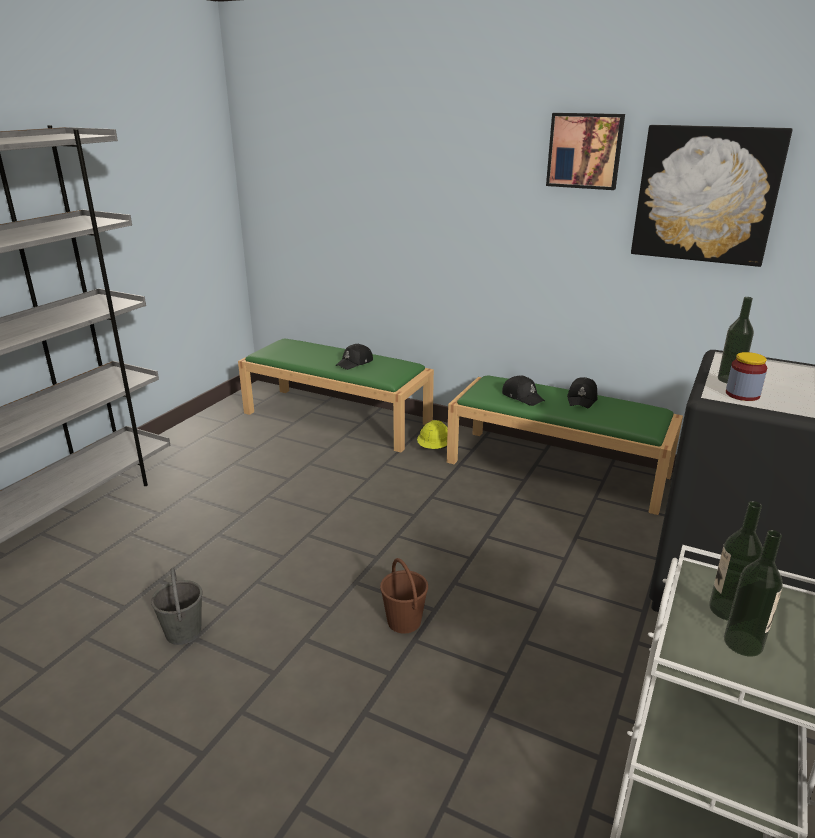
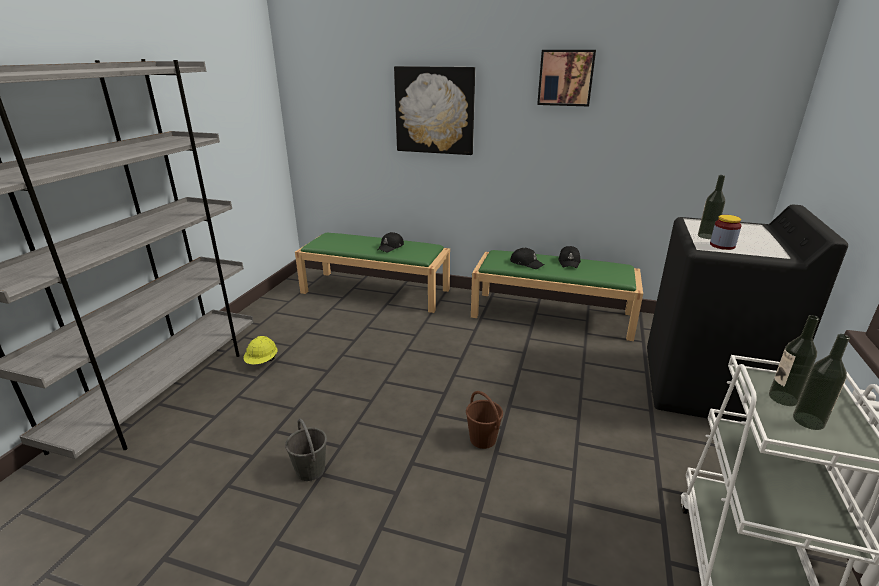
camera: 10 degrees left, 0 degrees up
(434, 448) = (457, 308): yellow hard hat -> yellow hard hat (262, 362)
(706, 195) = (655, 107): picture -> picture (435, 110)

